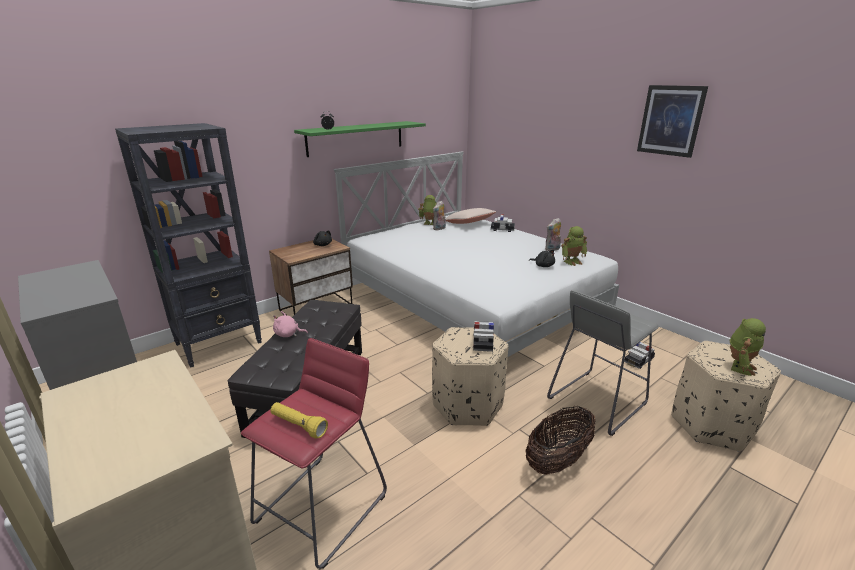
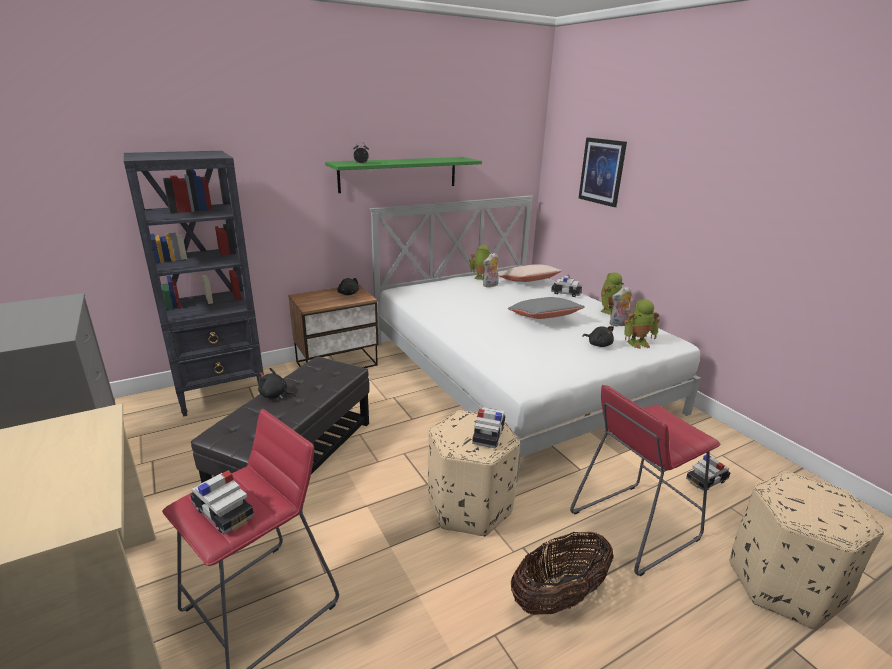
camera: 10 degrees right, 0 degrees up
(288, 334) = (275, 395): pink plush toy -> black plush toy
(298, 426) = (223, 512): yellow flashlight -> toy car
(493, 250) = (544, 318): none -> grey pillow
(596, 401) = (634, 526): grey stool -> red stool
(670, 120) = (782, 174): picture -> picture (602, 171)
(738, 366) = (821, 515): toy robot -> toy robot (608, 310)

